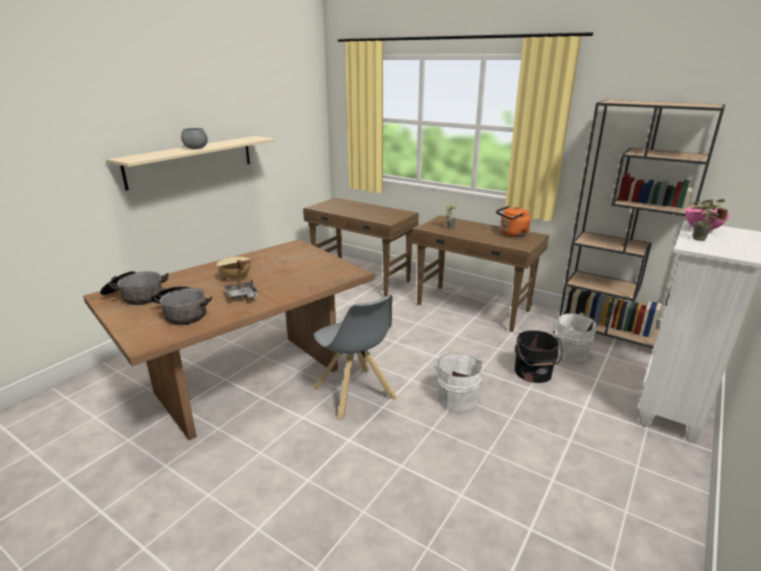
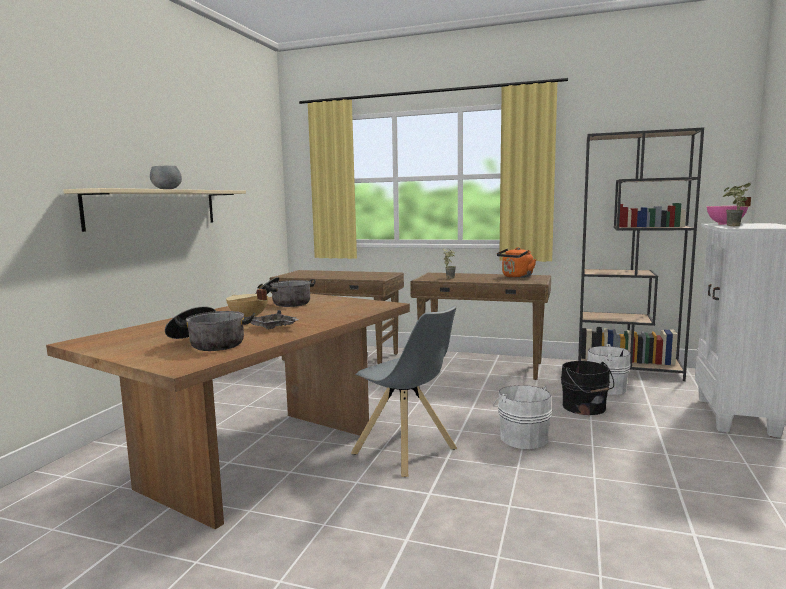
camera: 15 degrees left, 15 degrees down
(135, 297) = (127, 339): cooking pot -> cooking pot (282, 304)

